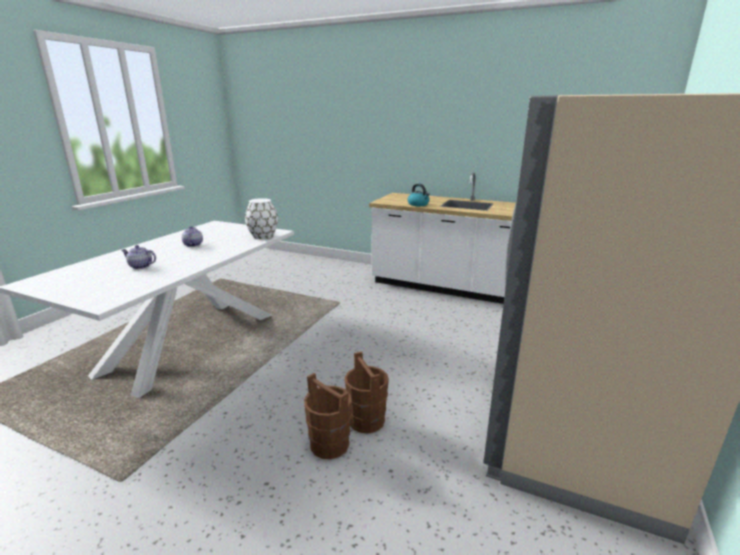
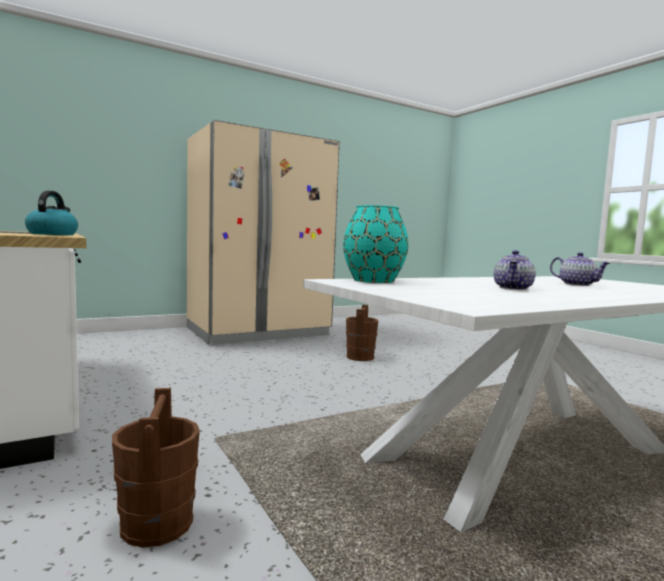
camera: 145 degrees left, 15 degrees down
(263, 236) = (372, 281): white vase -> turquoise vase
(329, 444) = (395, 357): brown bucket -> brown bucket (156, 524)

